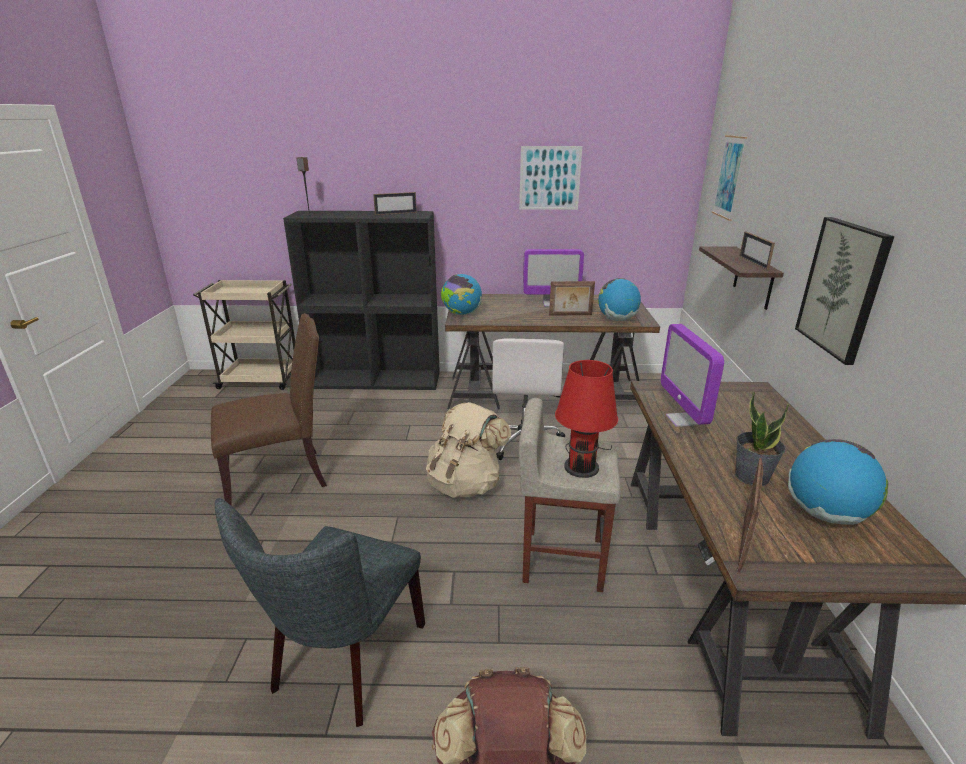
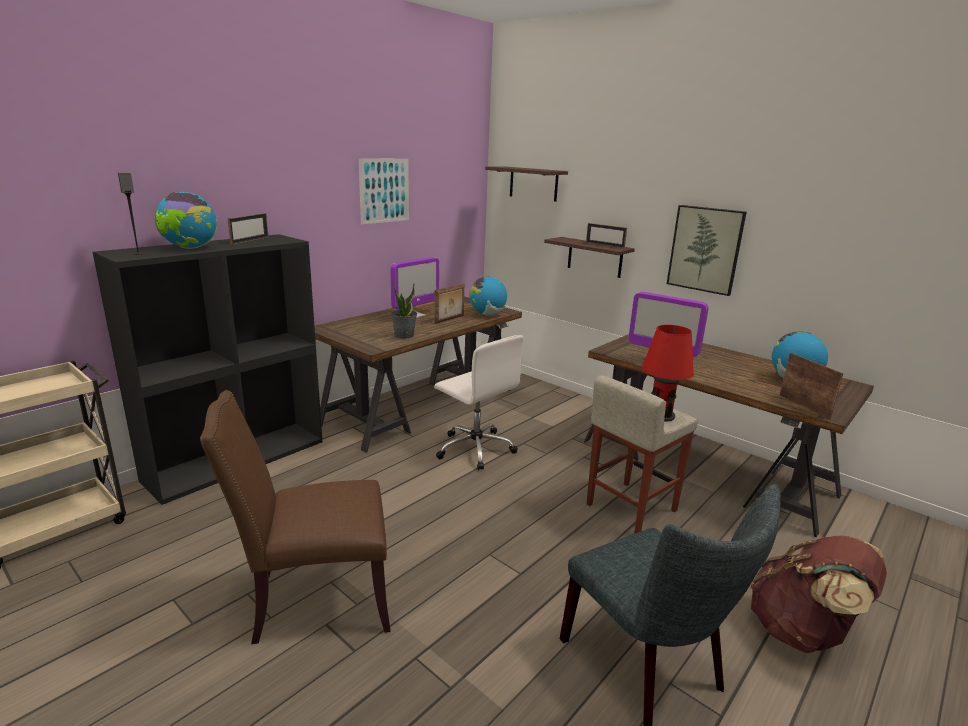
camera: 50 degrees left, 5 degrees down
(280, 477) = (315, 600): brown chair -> brown chair turned 120 degrees counterclockwise
(461, 314) = (362, 342): globe -> globe (190, 248)
(465, 484) = (491, 500): beige backpack -> none
(729, 177) = (533, 183): picture -> shelf
(751, 476) = (743, 377): potted plant -> potted plant (404, 335)

